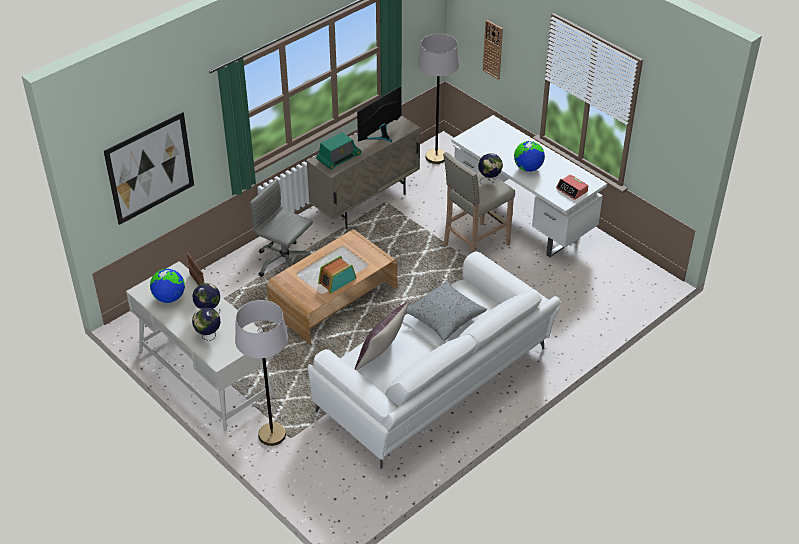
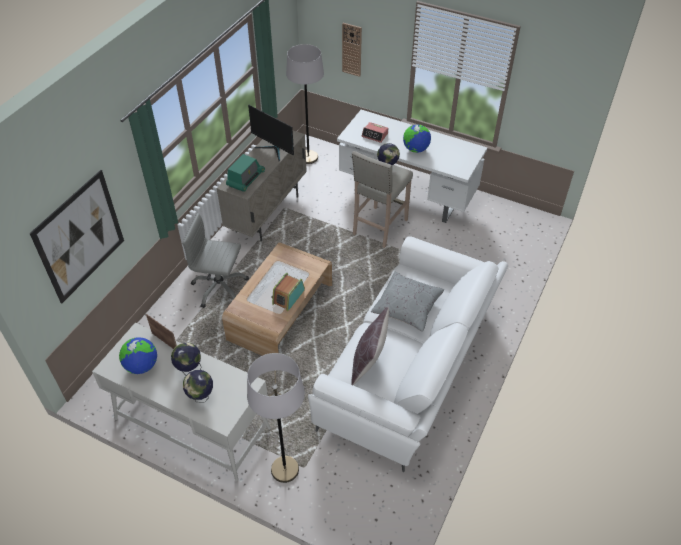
camera: 20 degrees left, 5 degrees up
(381, 135) = (274, 149): monitor -> monitor turned 75 degrees counterclockwise
(572, 190) = (462, 160): alarm clock -> alarm clock (375, 135)

